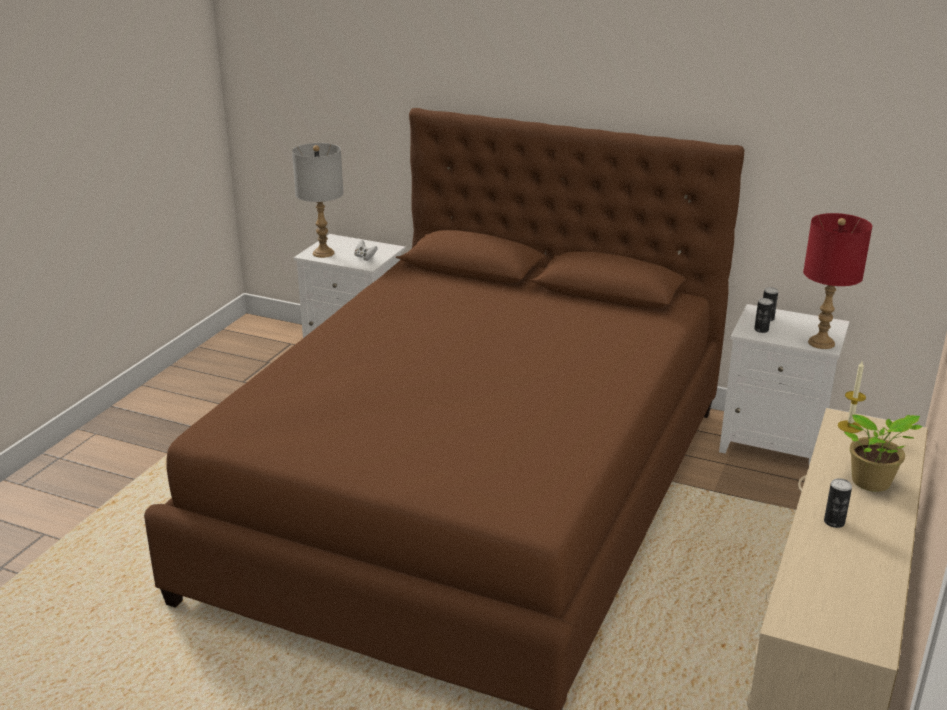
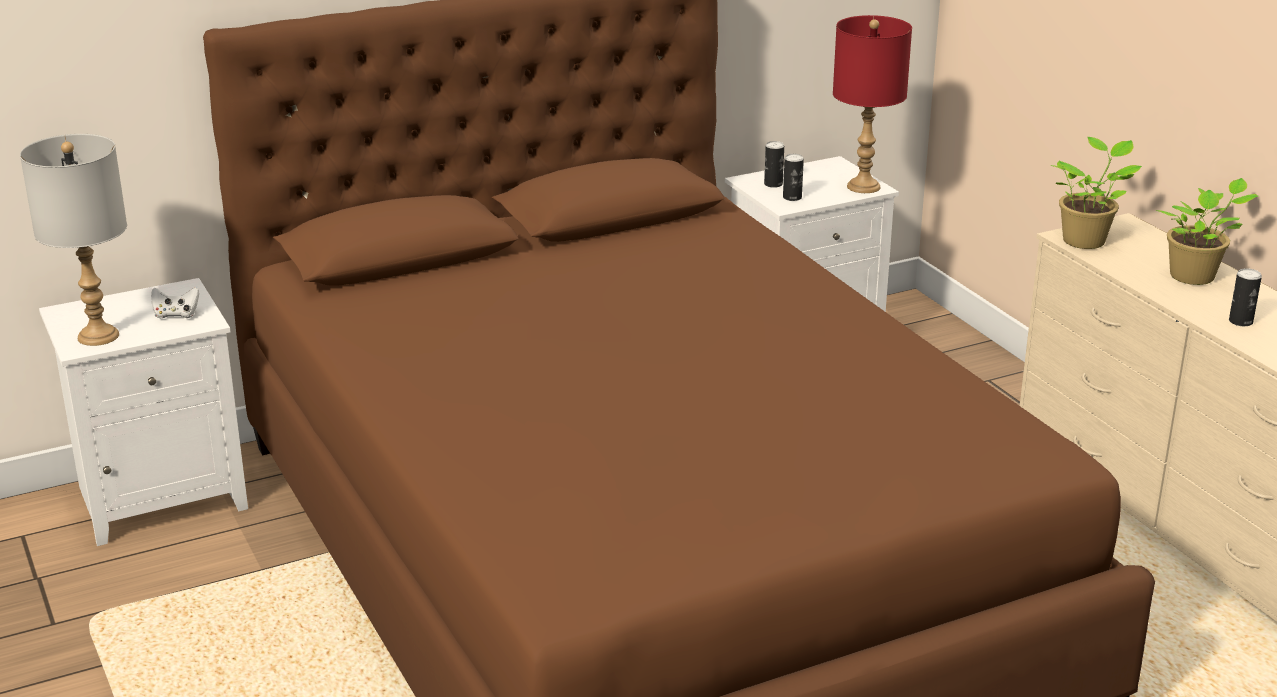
camera: 50 degrees left, 0 degrees up
(849, 427) = (1086, 240): candle -> potted plant

